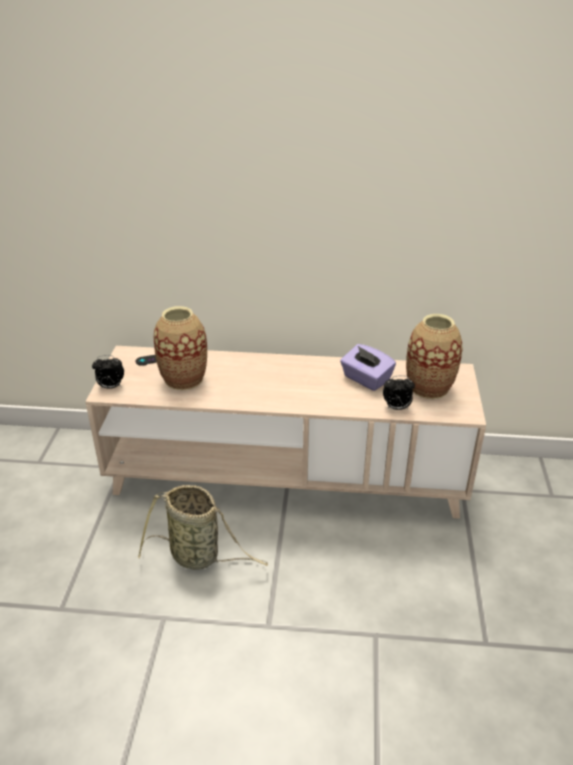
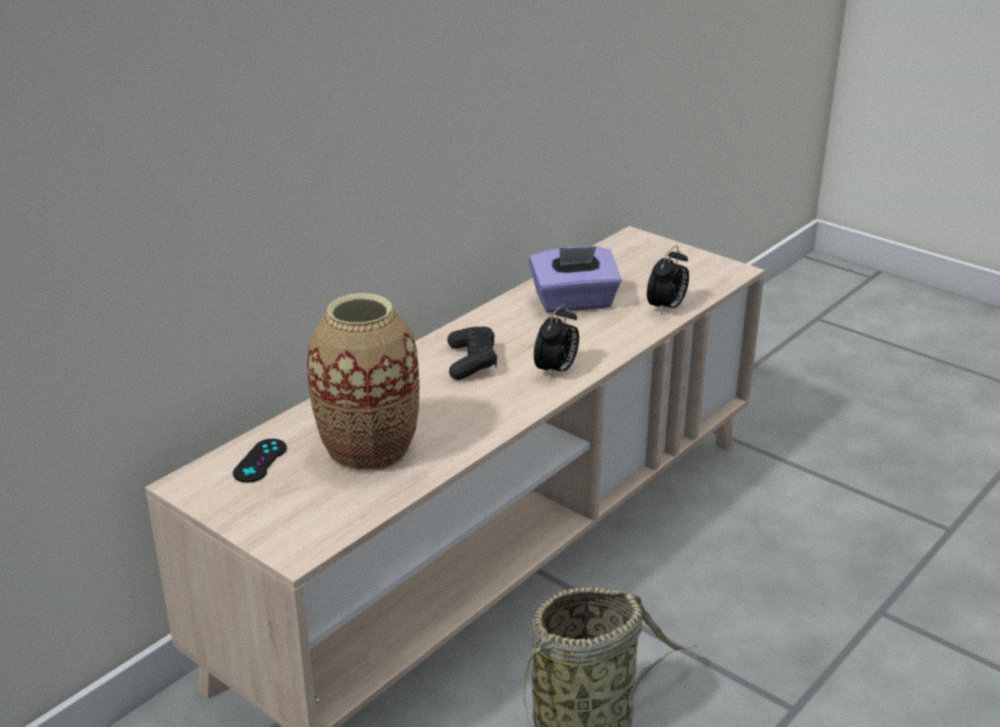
camera: 55 degrees left, 5 degrees down
(111, 387) = (286, 535): alarm clock -> alarm clock (556, 371)
(277, 374) = (472, 362): none -> black game controller
(429, 387) = (646, 270): vase -> none

